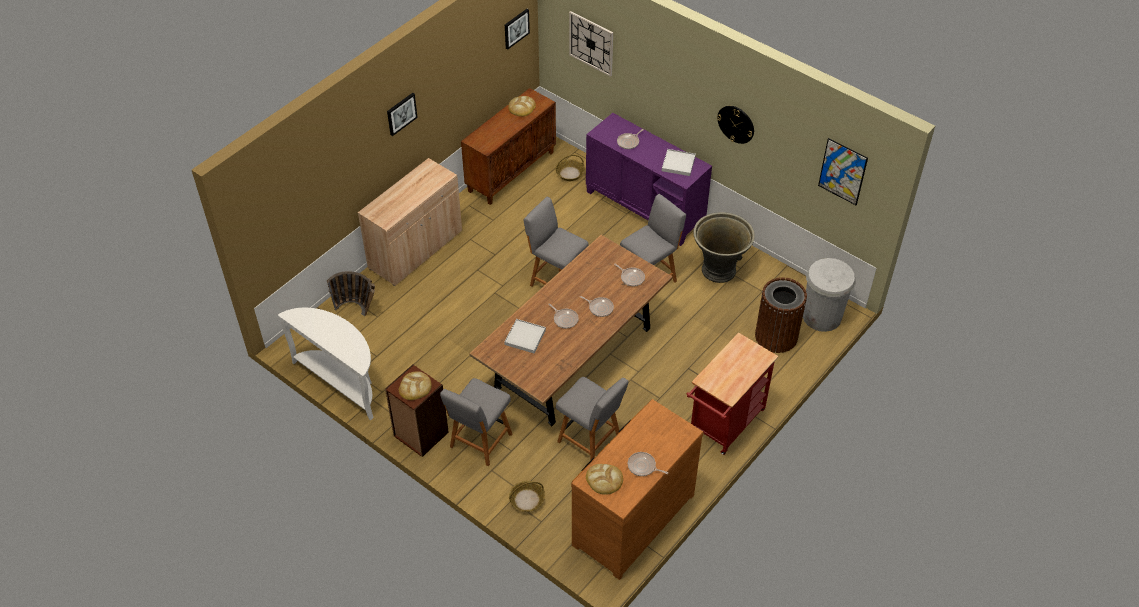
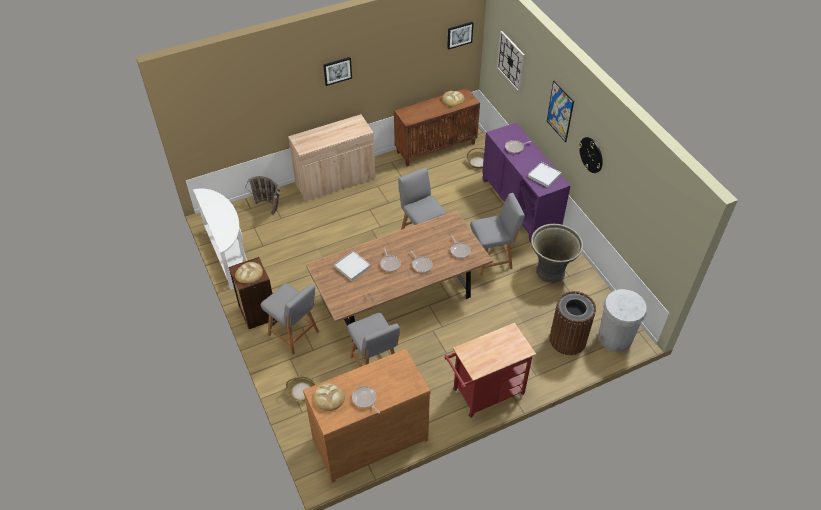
camera: 25 degrees right, 0 degrees up
(479, 442) = (294, 334): grey chair -> grey chair turned 105 degrees counterclockwise
(842, 171) = (657, 219): picture -> picture (560, 111)

